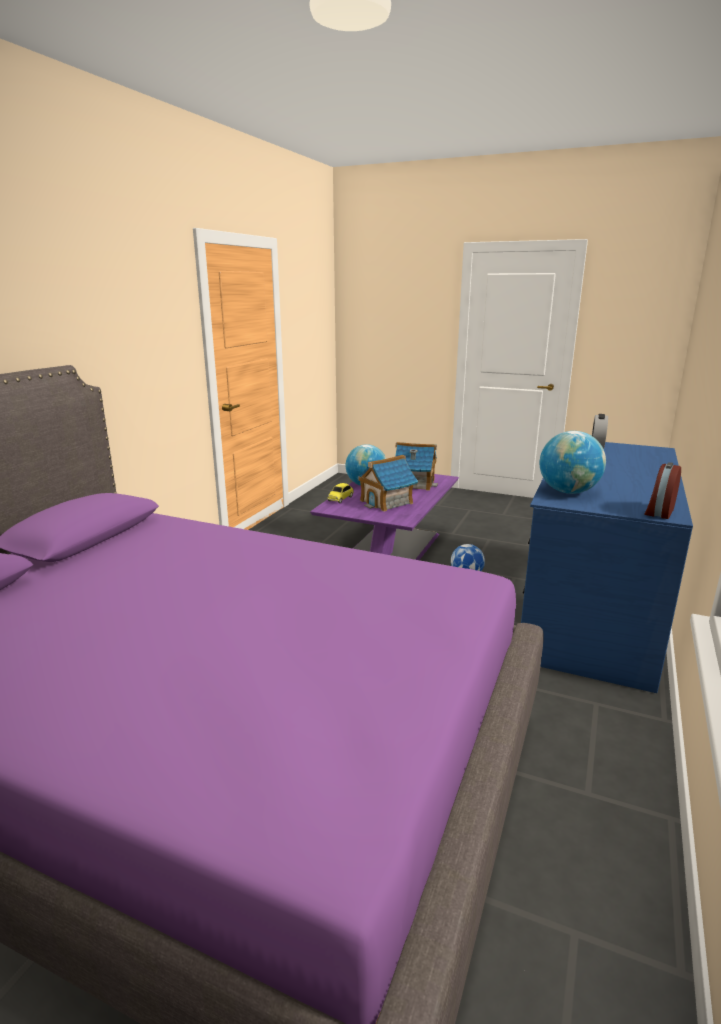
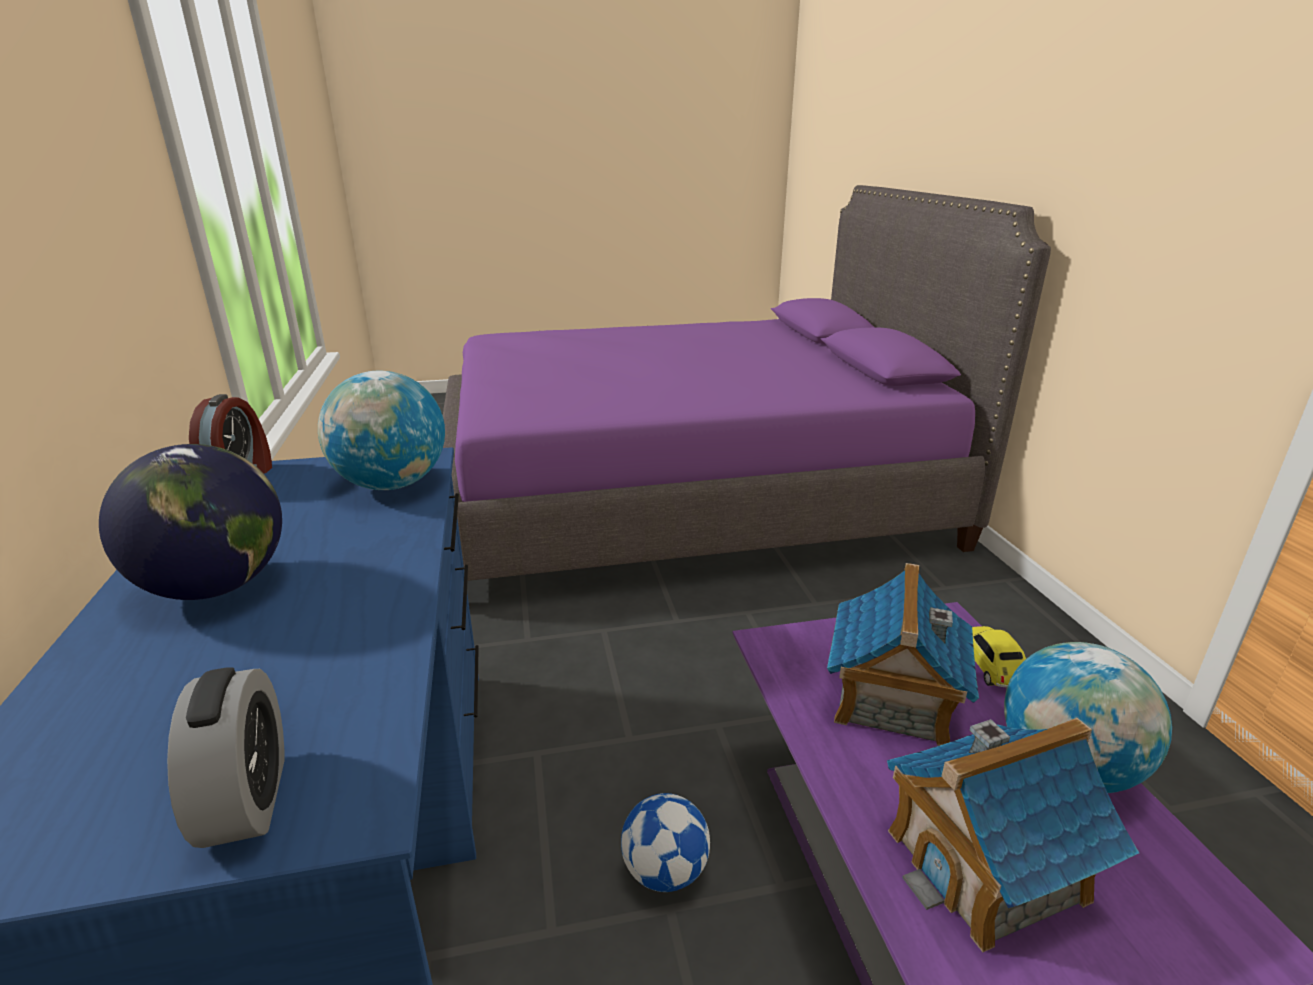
camera: 145 degrees right, 5 degrees up
(634, 474) = (216, 587): none -> globe

